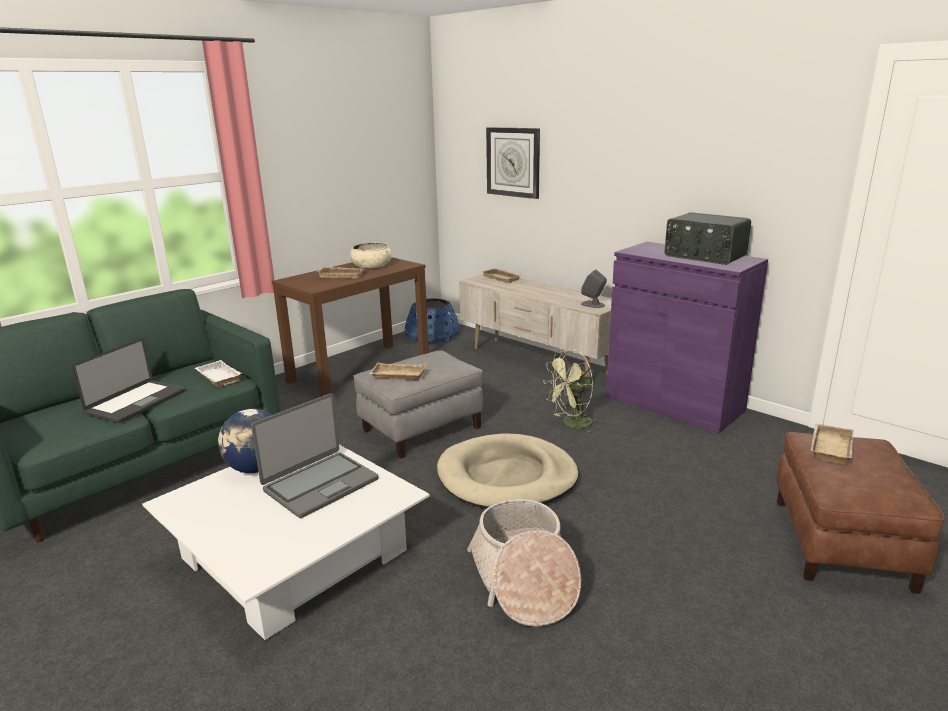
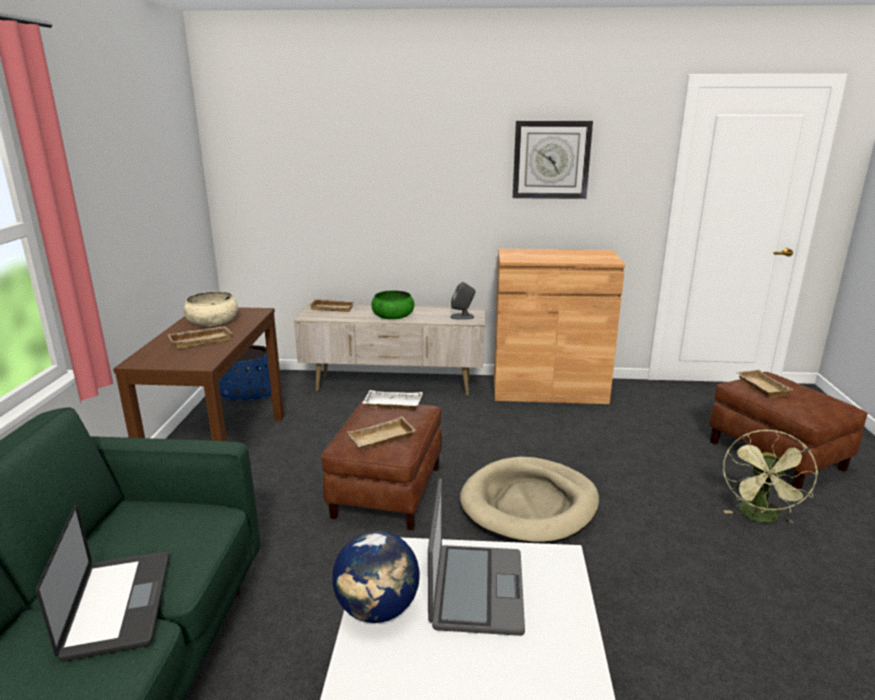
camera: 40 degrees left, 0 degrees up
(217, 377) = (181, 520): white tray -> white tray (392, 405)
(421, 428) = (387, 491): grey ottoman -> brown ottoman
(513, 162) = (327, 181): wall clock -> wall clock (551, 160)
(523, 580) = (673, 588): basket -> none
(537, 292) = (393, 315): none -> green bowl
(572, 424) = (506, 435): green fan -> green fan (759, 518)
(673, 403) = (549, 390): purple cabinet -> brown cabinet
(704, 256) = (571, 254): radio -> none

